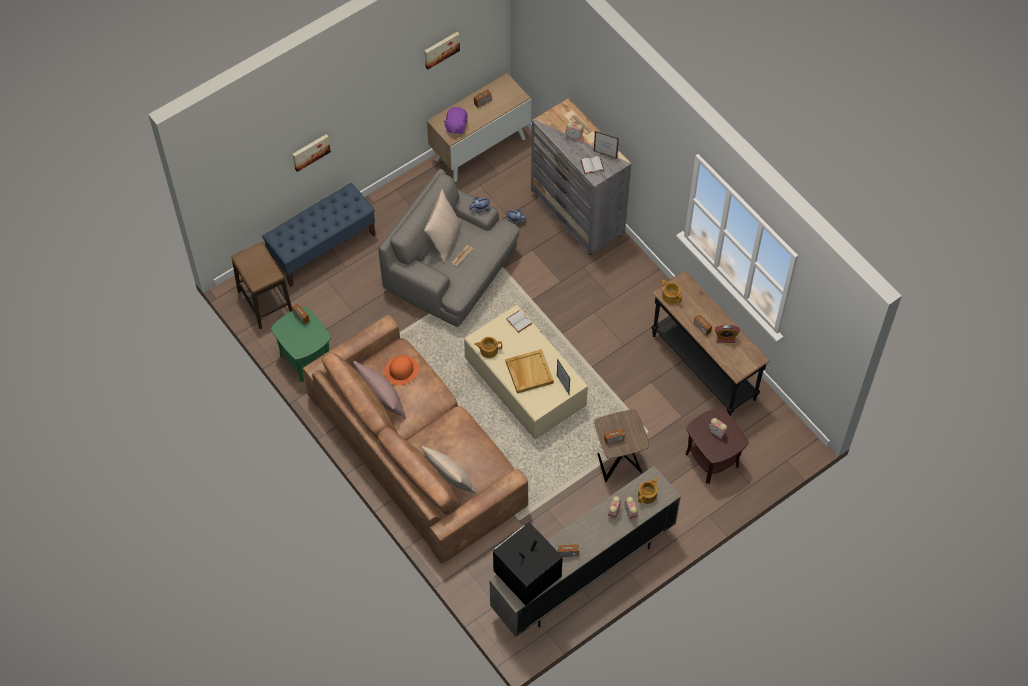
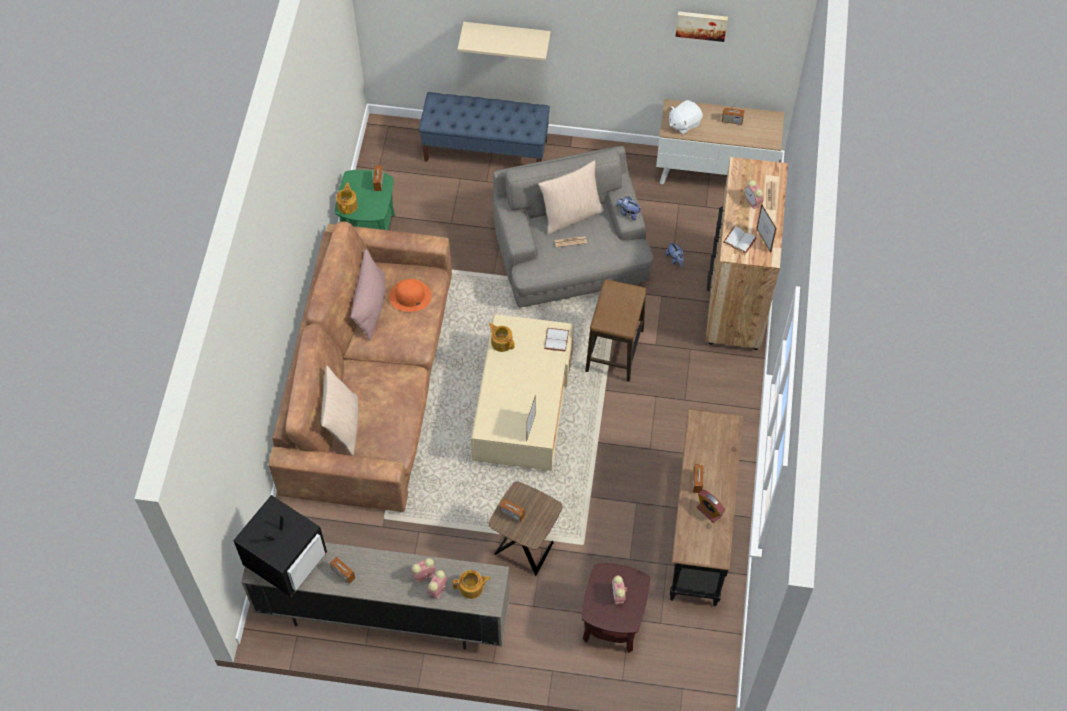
camera: 45 degrees right, 0 degrees up
(265, 302) = (390, 157): stool -> stool (614, 351)
(310, 151) = (507, 36): picture -> beige shelf
(456, 126) = (684, 123): purple plush toy -> white plush toy
(526, 576) = (286, 559): television -> television turned 120 degrees clockwise
(529, 372) = (514, 391): beige tray -> none
(577, 216) = (736, 300): grey dresser -> brown dresser
(670, 296) = (701, 427): teapot -> teapot (347, 205)

